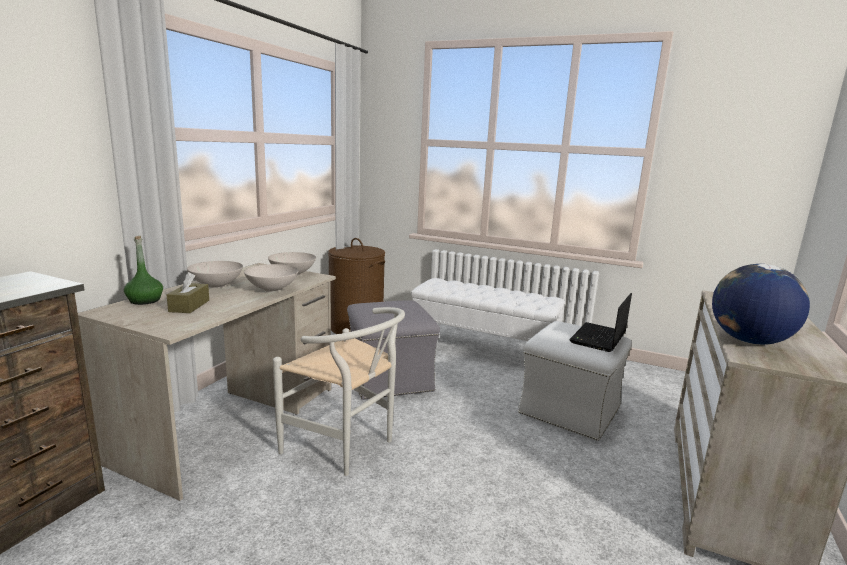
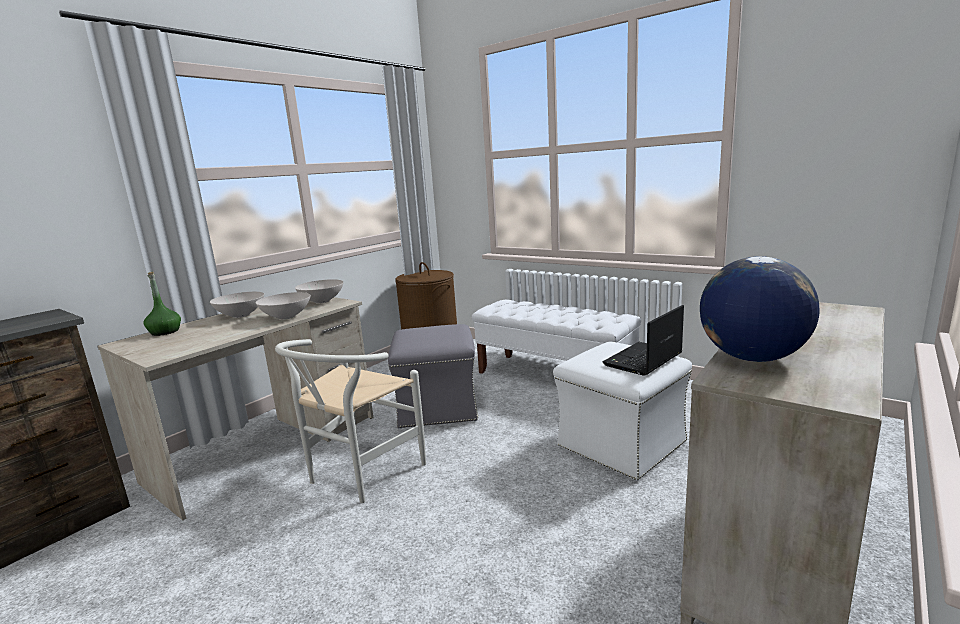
camera: 15 degrees right, 0 degrees up
(189, 306) = (196, 335): brown tissue box -> none
(346, 446) = (358, 475): white chair -> white chair turned 75 degrees clockwise

